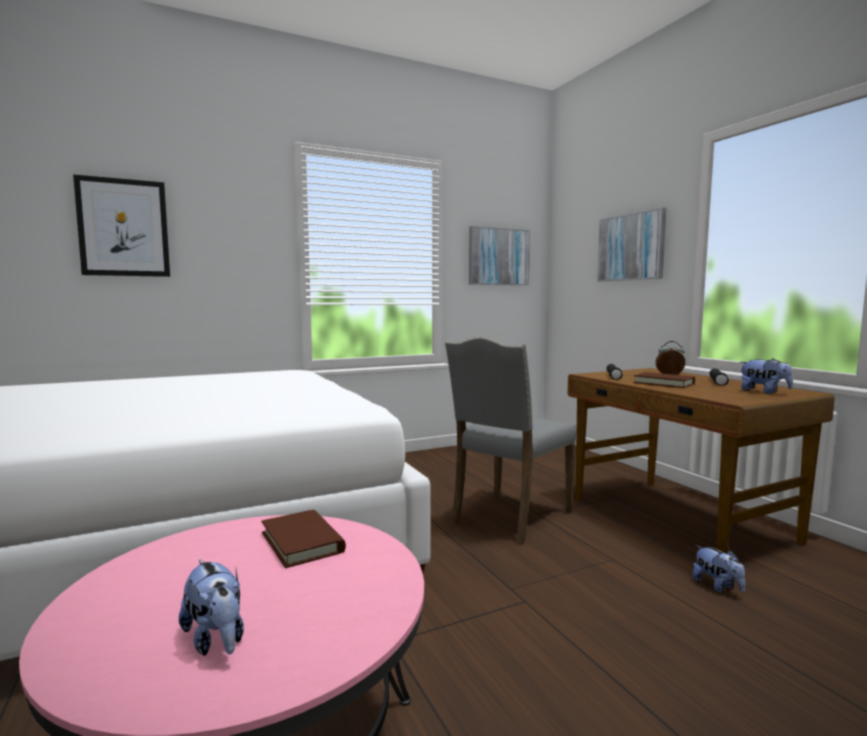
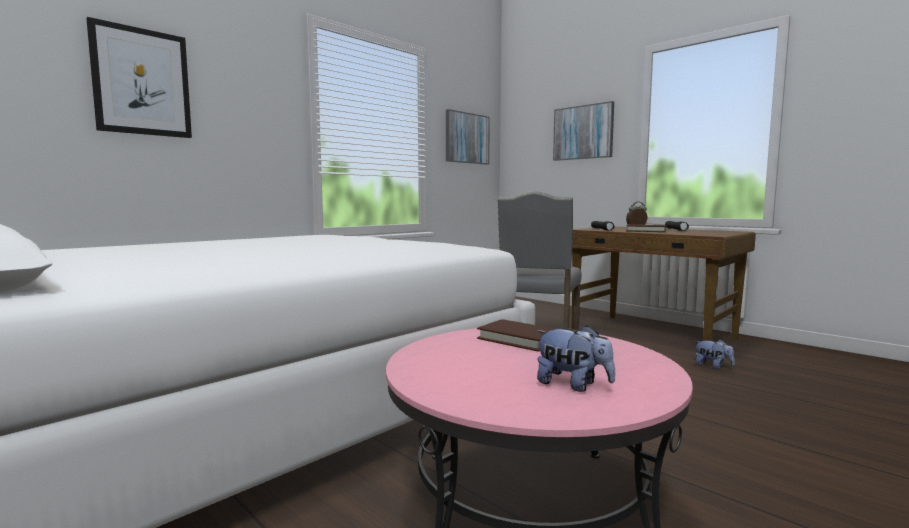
camera: 20 degrees left, 0 degrees up
(763, 392) = (716, 232): plush toy -> none

